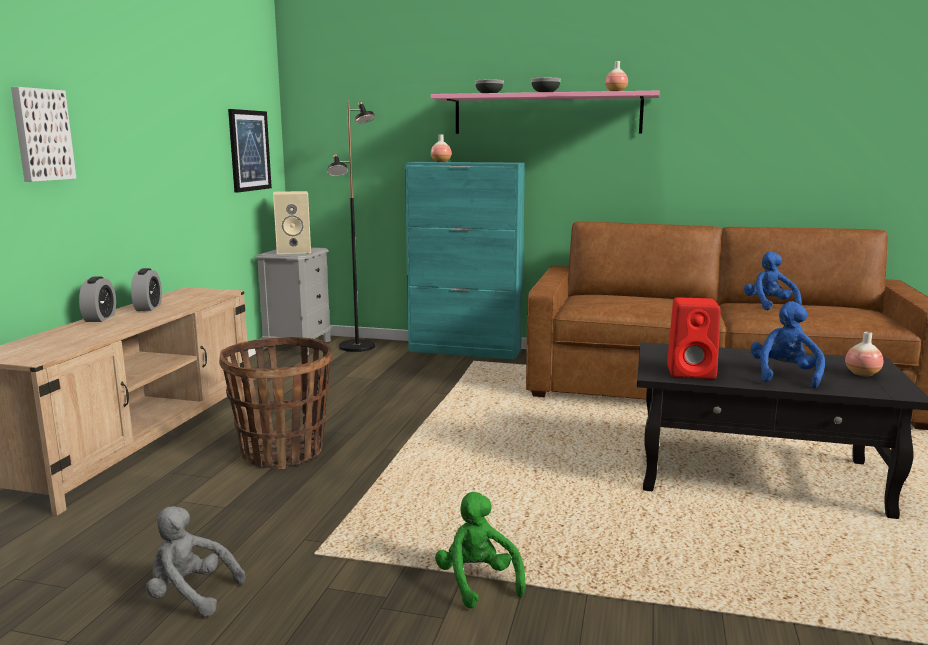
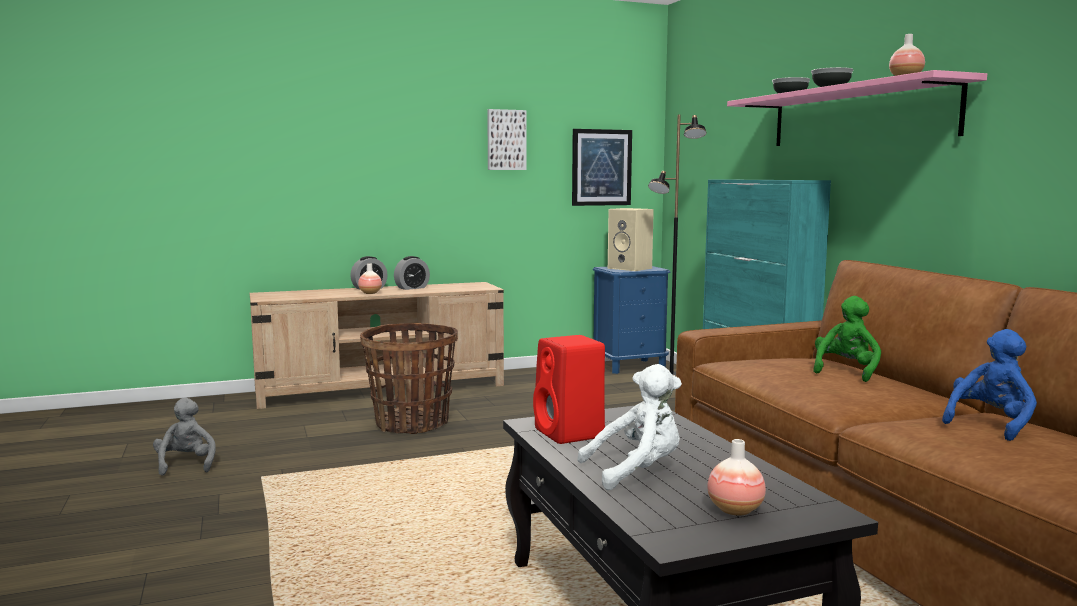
camera: 55 degrees right, 5 degrees down
(41, 135) = (345, 150): picture -> picture (506, 140)
(299, 346) = (630, 366): grey nightstand -> blue nightstand
(441, 162) = (743, 179): vase -> vase (370, 293)
(477, 582) = (262, 536): green plush toy -> green plush toy (846, 371)
(784, 376) = (636, 471): blue plush toy -> white plush toy

